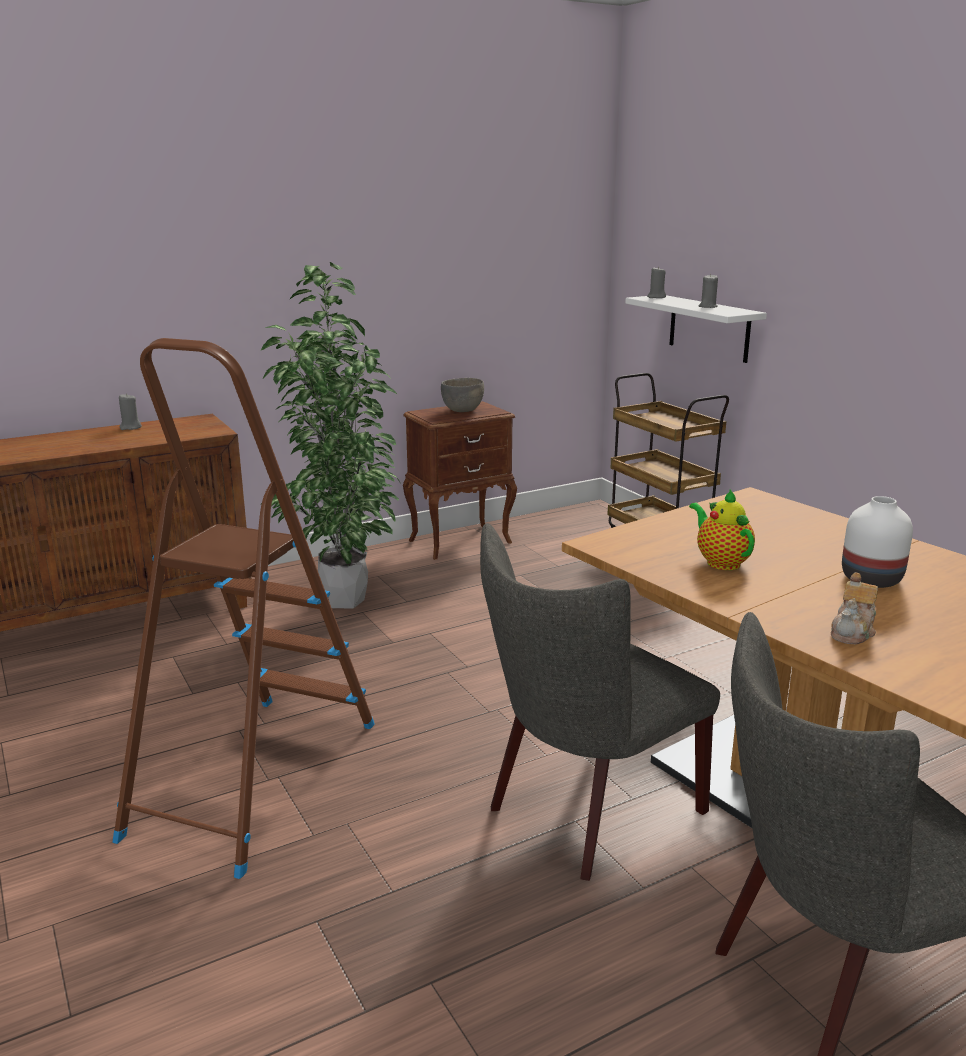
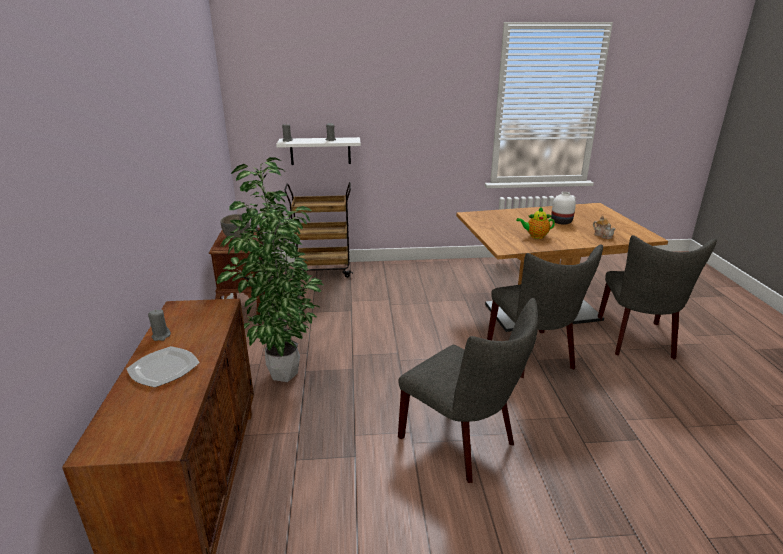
camera: 65 degrees left, 5 degrees up
(64, 441) = (163, 369): none -> plate
(257, 776) = (463, 443): brown step ladder -> grey chair

